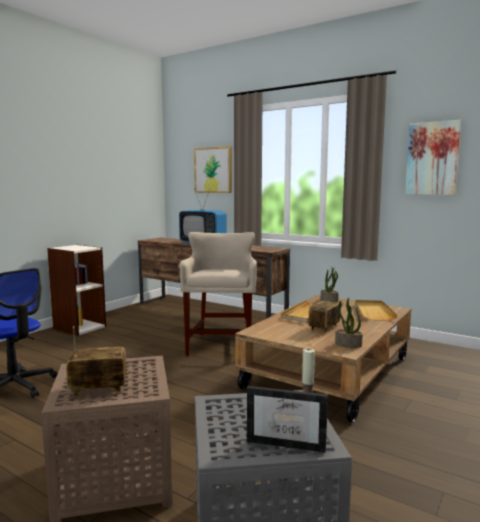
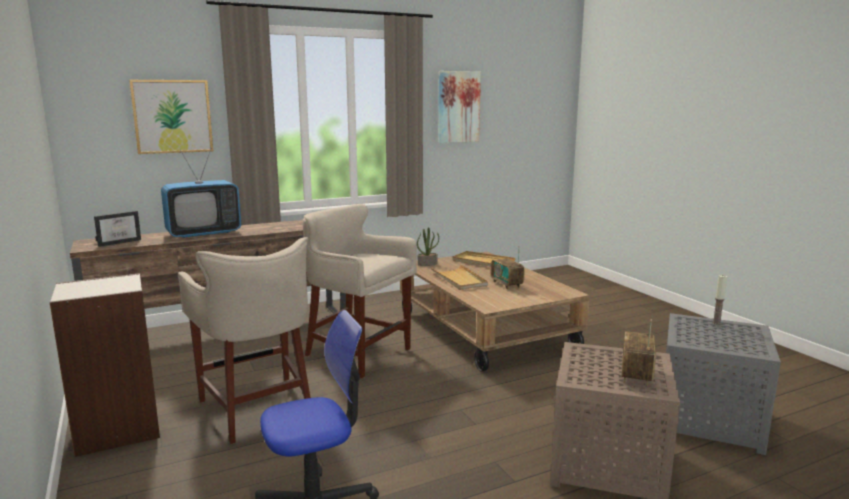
camera: 60 degrees left, 5 degrees up
(123, 343) = (258, 407): none -> beige stool
(288, 441) = (748, 334): picture frame -> picture frame (119, 242)
(347, 345) = (556, 289): potted plant -> none

